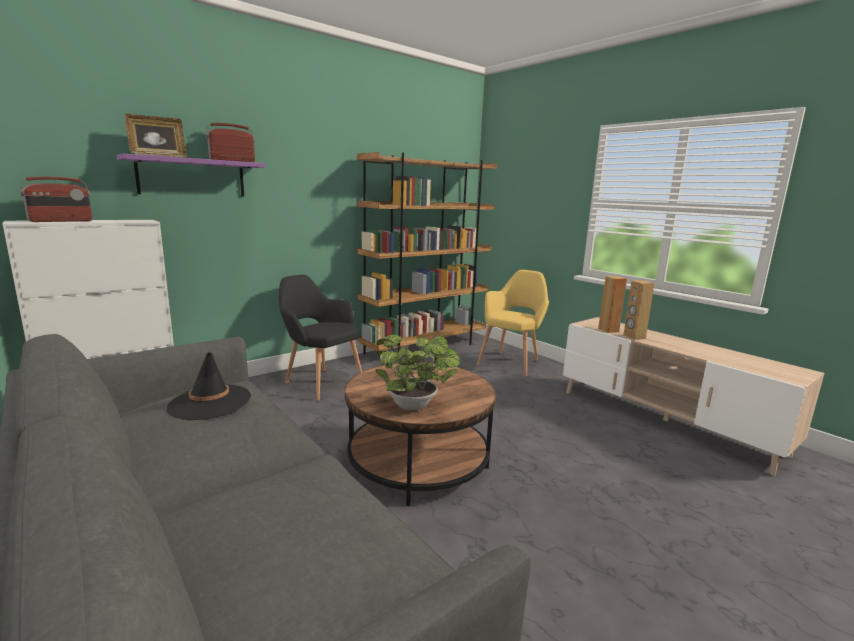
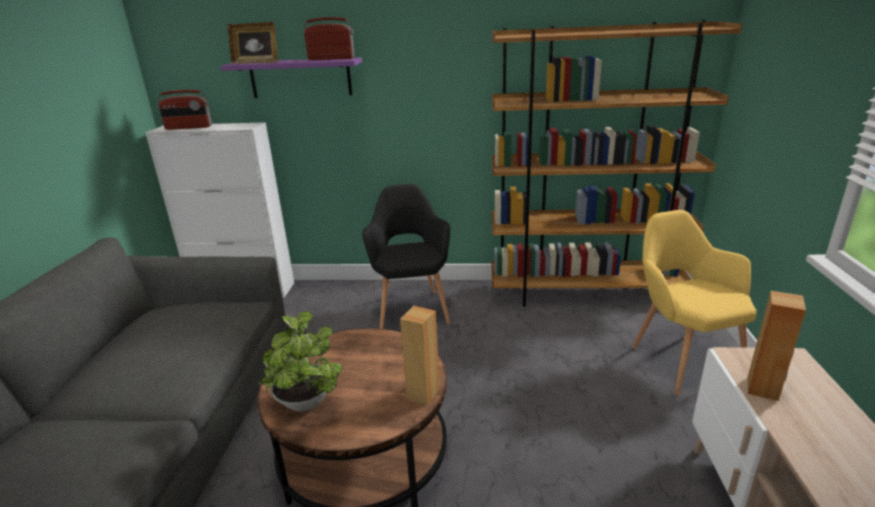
camera: 45 degrees right, 10 degrees up
(210, 402) = (187, 324): black hat -> none
(512, 362) = (680, 358): yellow armchair -> yellow armchair turned 90 degrees counterclockwise
(634, 337) = (790, 425): brown speaker -> brown speaker (422, 393)

